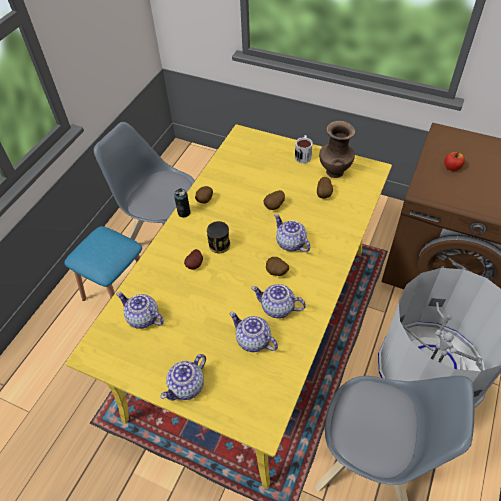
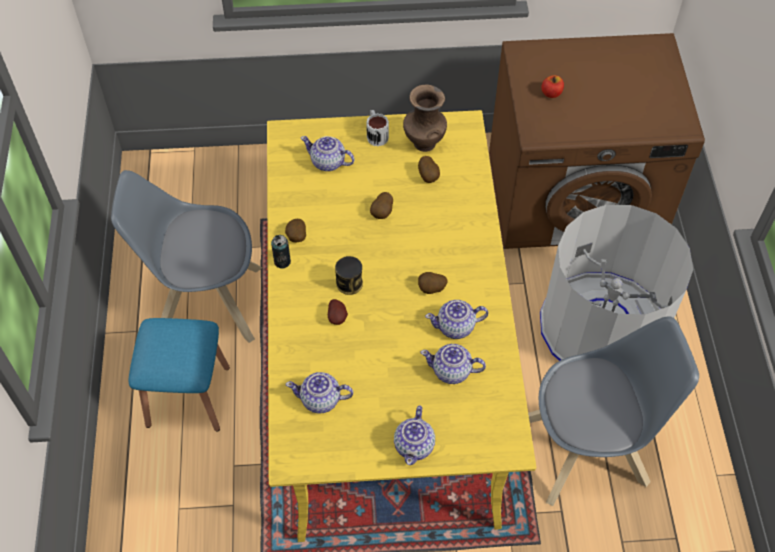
camera: 30 degrees left, 5 degrees up
(291, 243) = (427, 250): teapot -> teapot (328, 162)

